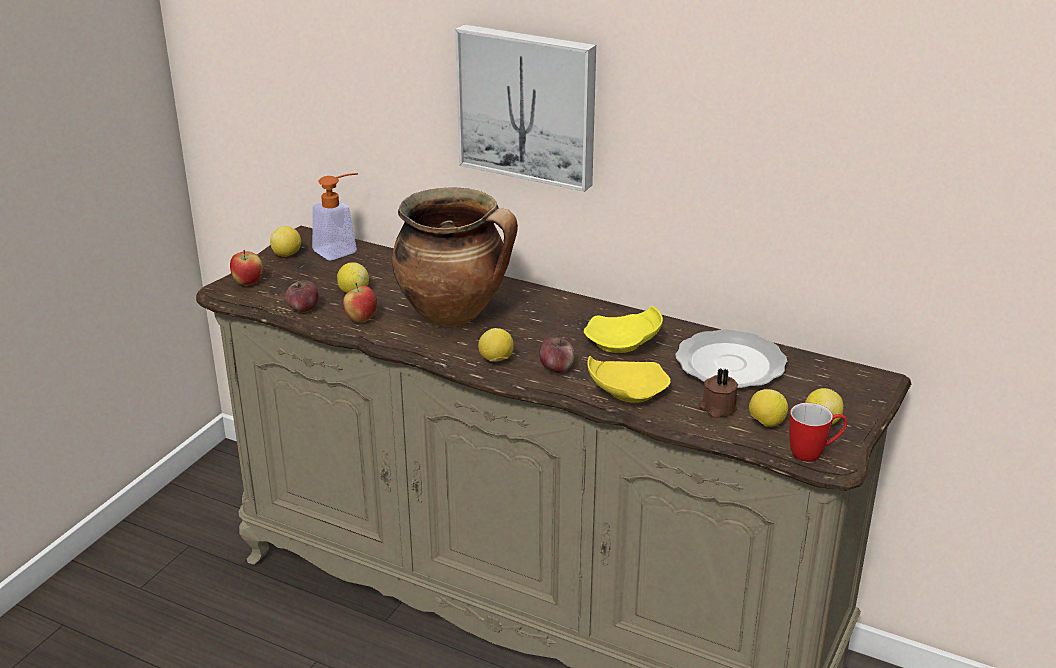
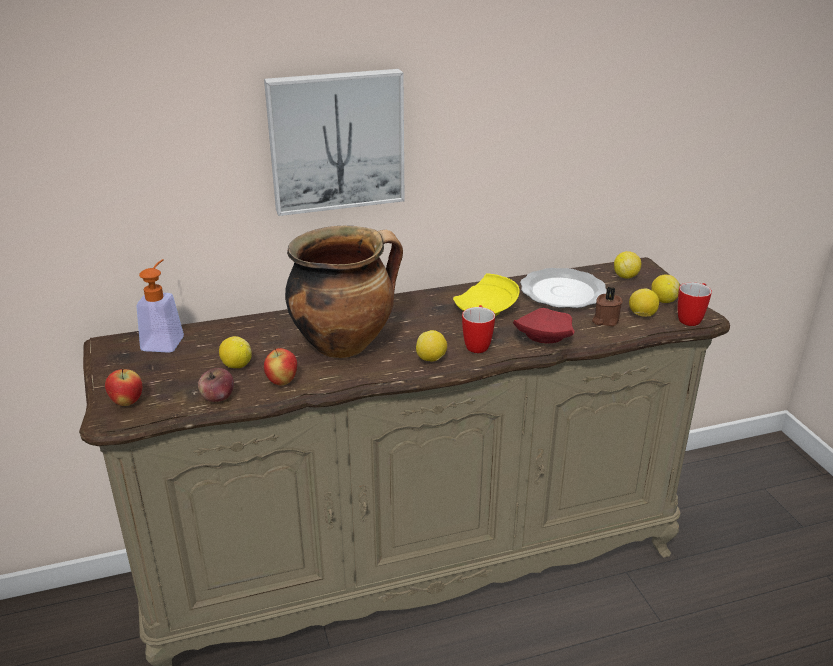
camera: 45 degrees left, 0 degrees up
(287, 254) = (122, 364): lemon -> lemon (625, 276)
(556, 368) = (477, 344): apple -> mug
(626, 392) = (543, 337): yellow plate -> red plate

